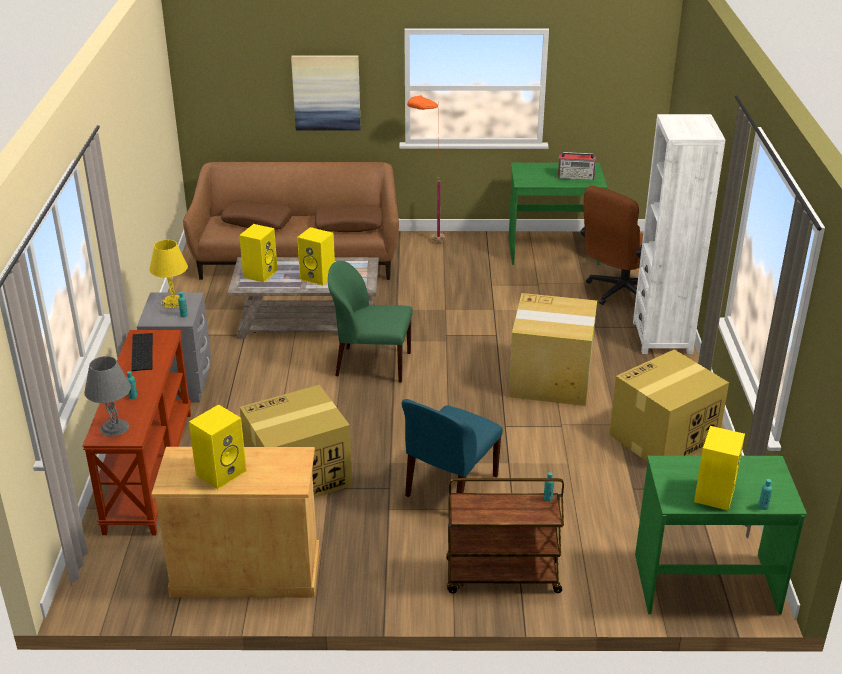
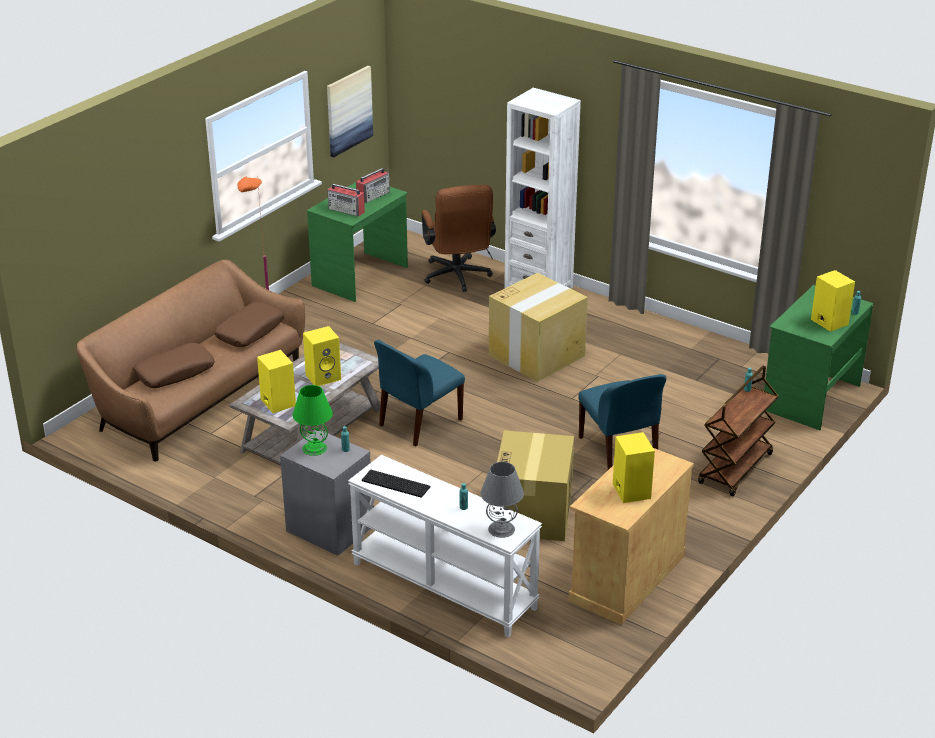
camera: 55 degrees left, 0 degrees up
(148, 470) = (442, 586): brown console table -> white console table
(172, 302) = (314, 448): yellow table lamp -> green table lamp
(326, 92) = (153, 214): picture -> picture (348, 110)
(371, 364) = (419, 423): green chair -> blue chair
(534, 176) = (346, 210): none -> radio
(663, 438) = (655, 344): cardboard box -> none

